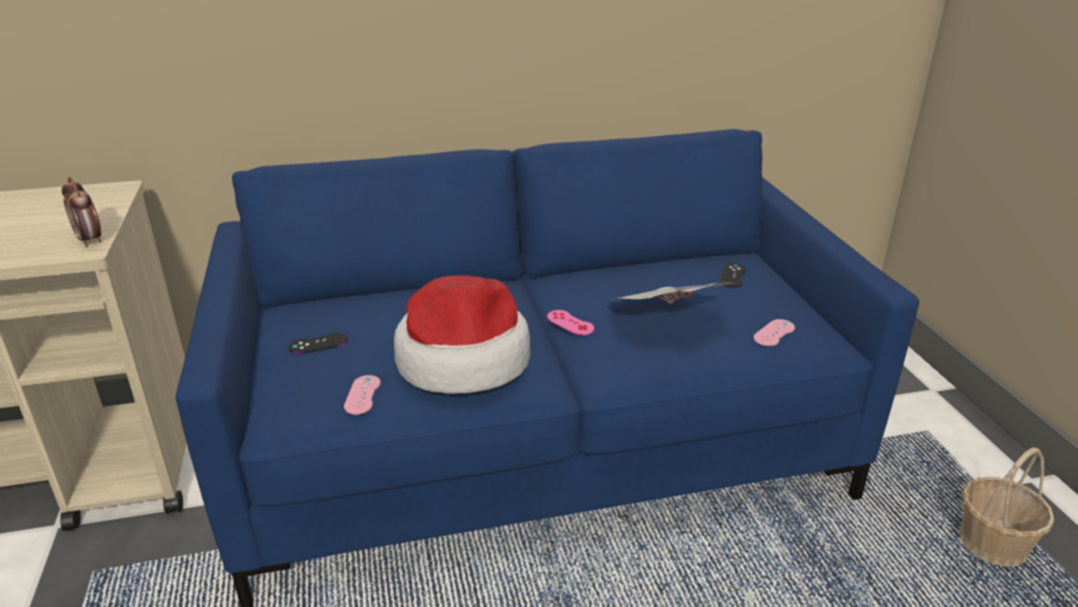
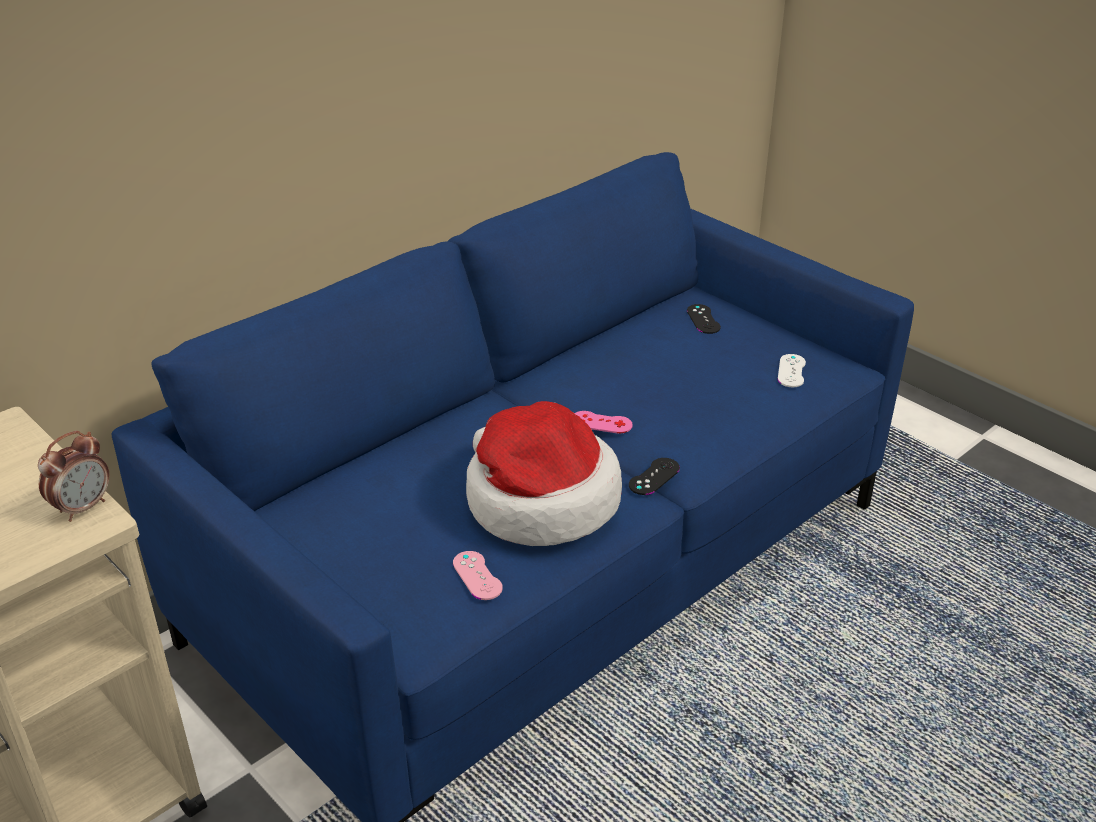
camera: 30 degrees left, 5 degrees up
(90, 240) = (83, 507): alarm clock -> alarm clock turned 75 degrees counterclockwise
(318, 344) = (364, 538): black game controller -> black game controller (654, 477)
(666, 320) = (688, 389): newspaper -> none
(774, 333) = (791, 371): pink game controller -> white game controller
(992, 543) = (989, 505): basket -> none

